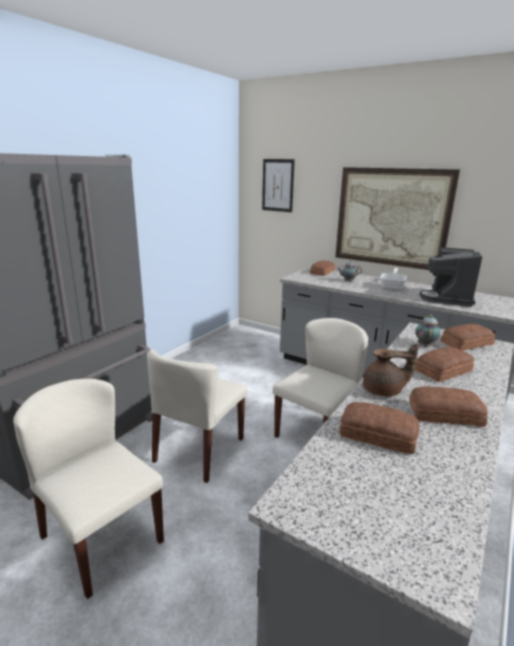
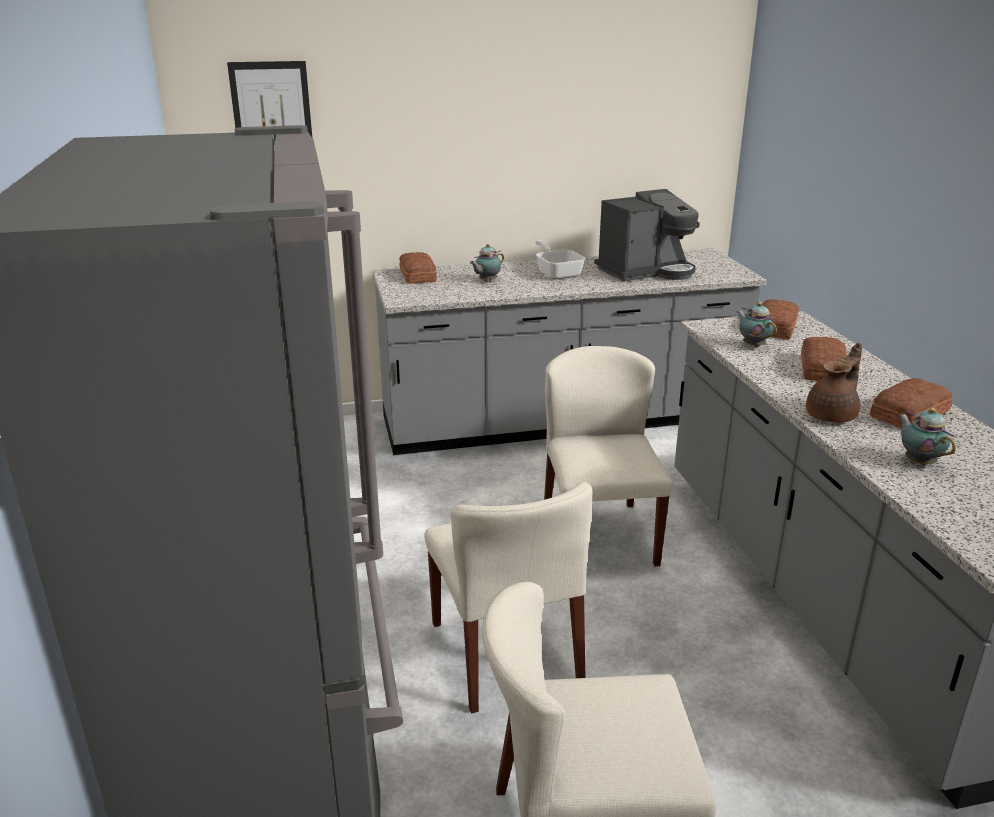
camera: 45 degrees left, 5 degrees up
(378, 436) = (918, 461): bread -> teapot
(391, 218) = (511, 157): picture -> none
(448, 298) = (646, 271): coffee machine -> coffee machine turned 90 degrees counterclockwise

